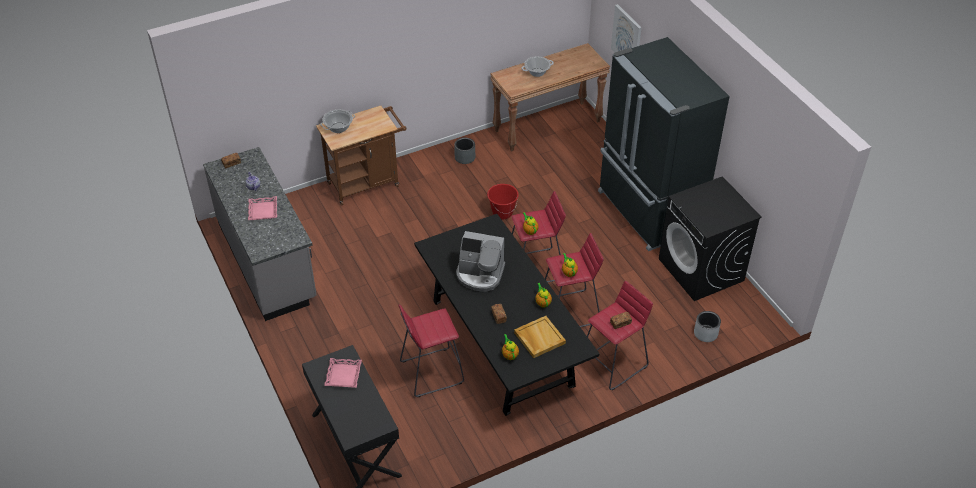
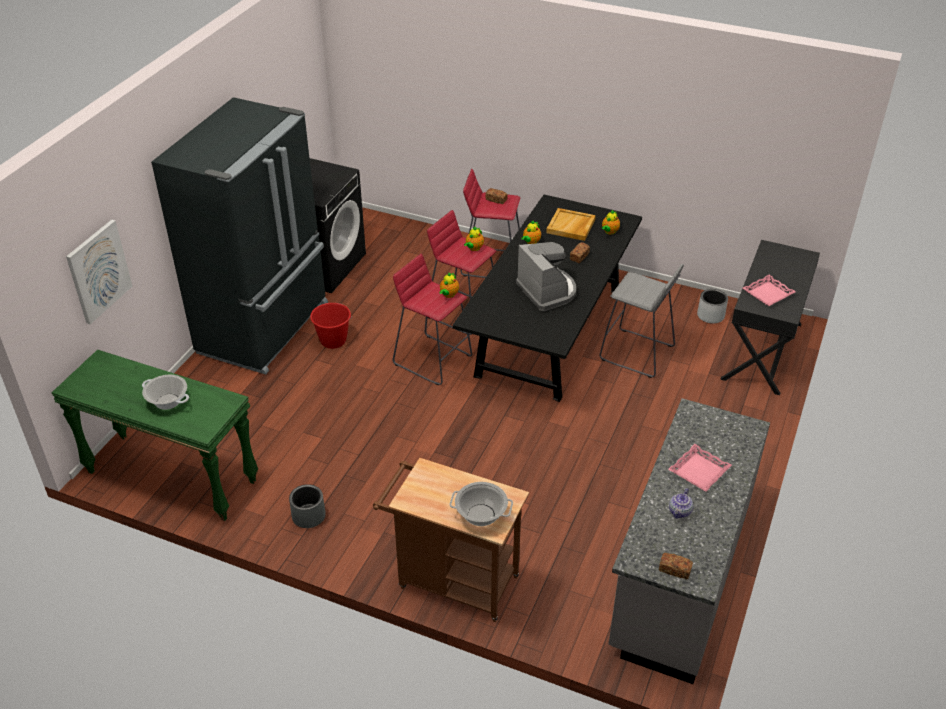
camera: 130 degrees left, 5 degrees down
(431, 372) = (637, 353): red stool -> grey stool
(502, 213) = (376, 426): red bucket -> red bucket (333, 341)
(547, 126) = (170, 477): brown console table -> green console table
(705, 333) = (397, 235): grey planter -> grey planter (710, 316)

